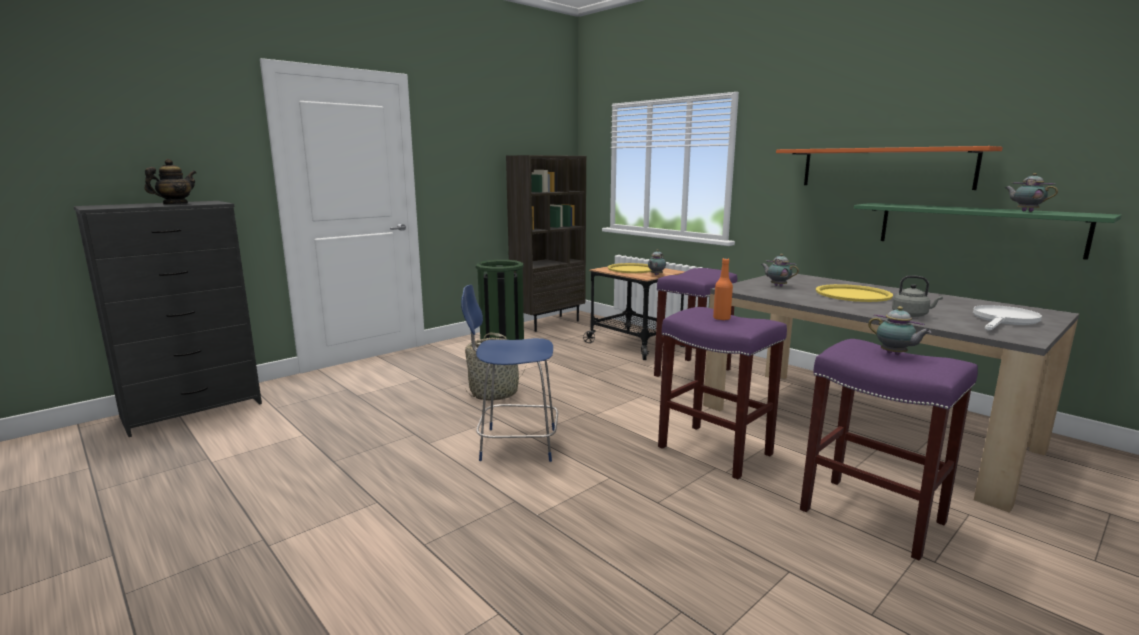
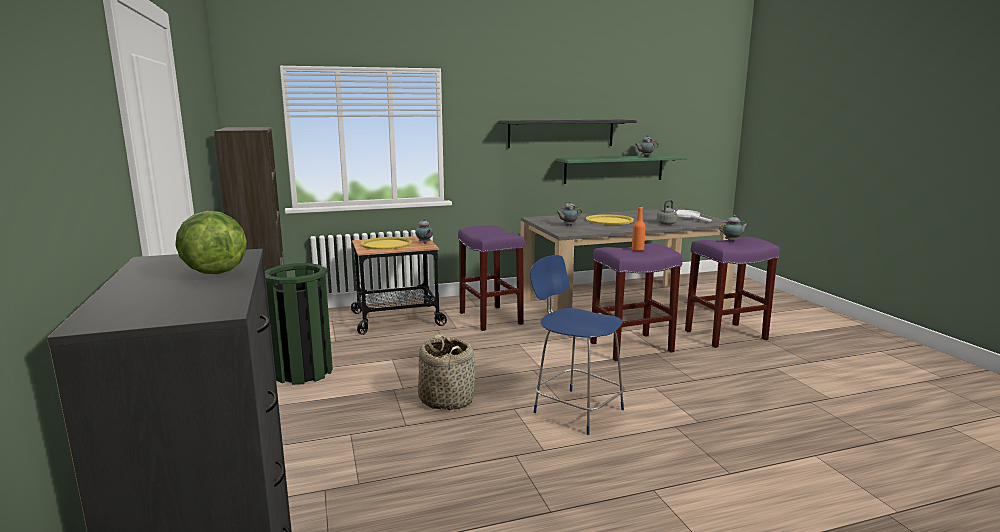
camera: 65 degrees left, 0 degrees up
(175, 204) = (214, 271): teapot -> lettuce
(515, 444) = (576, 410): blue chair -> blue chair turned 105 degrees clockwise
(884, 168) = (561, 133): orange shelf -> black shelf

